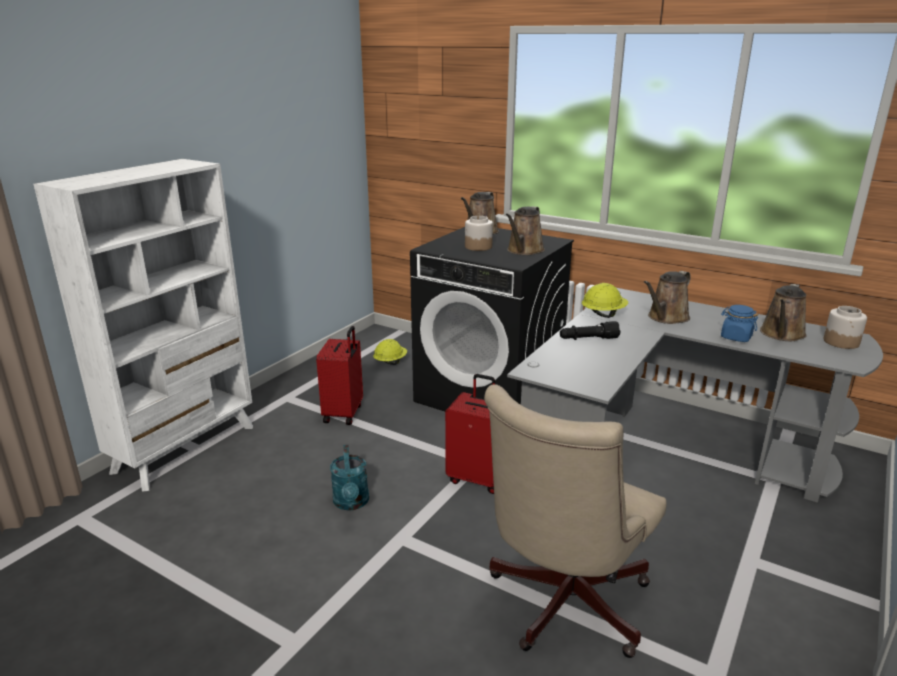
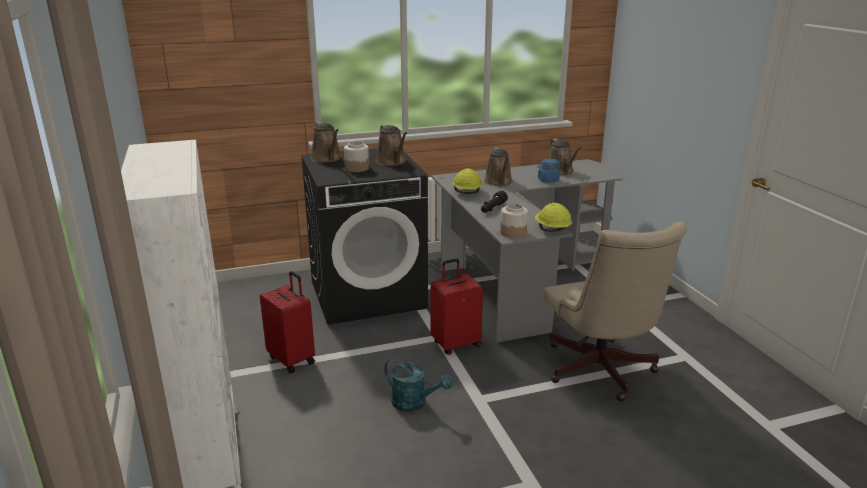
camera: 50 degrees left, 0 degrees up
(390, 362) = (252, 309): yellow hard hat -> yellow hard hat (552, 230)
(841, 342) = (587, 166): jar -> jar (513, 232)

